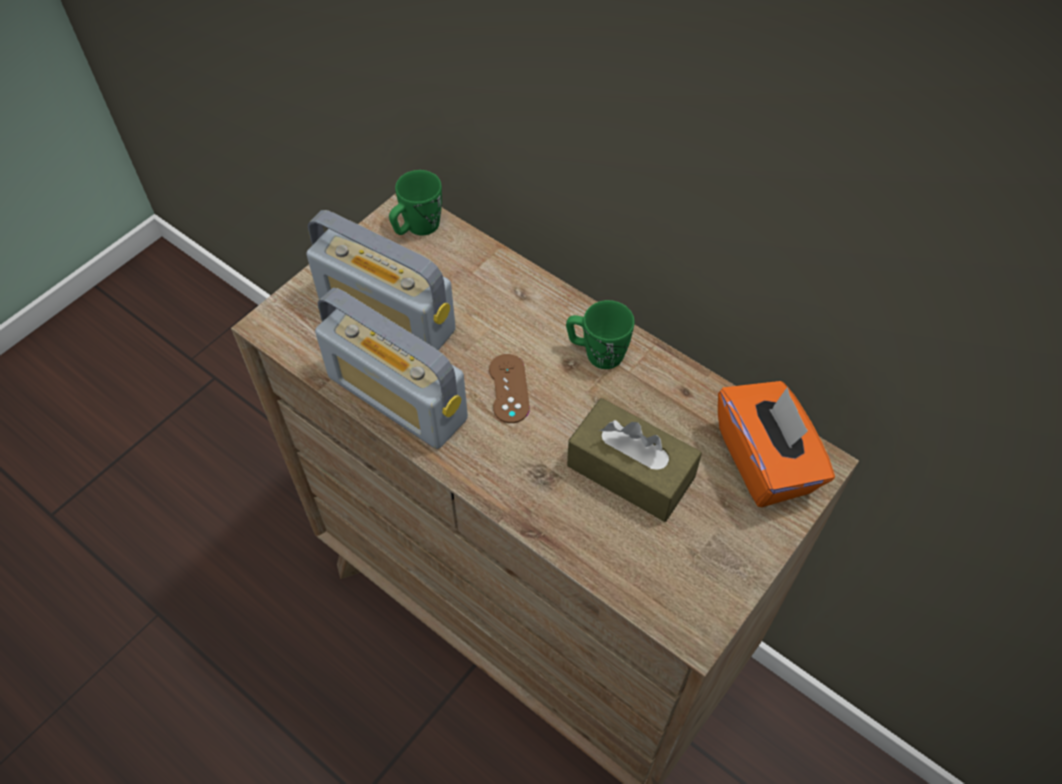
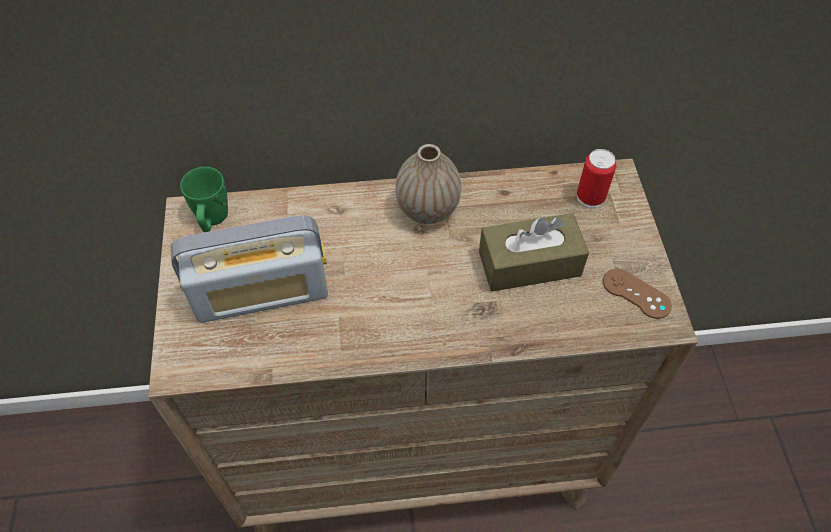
camera: 45 degrees left, 0 degrees up
(397, 398) = (335, 341): radio -> none
(509, 388) = (400, 274): brown game controller -> brown game controller (636, 293)
(596, 353) = (427, 210): green mug -> vase
(765, 461) = (590, 197): orange tissue box -> can

